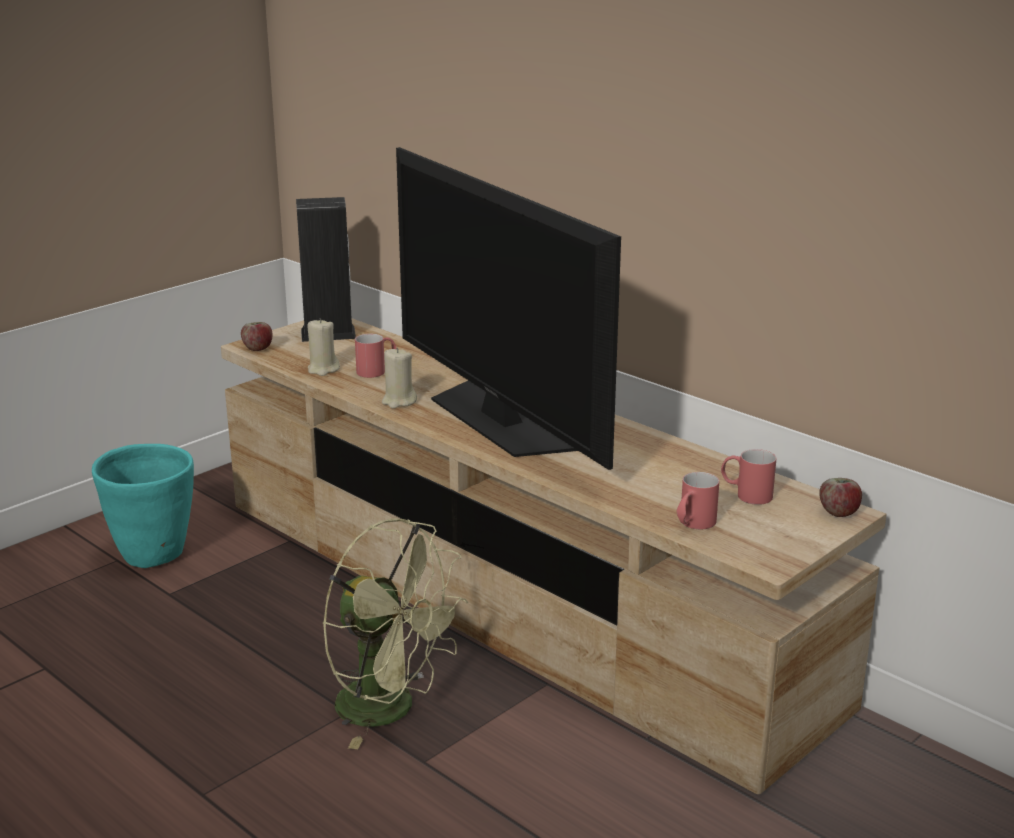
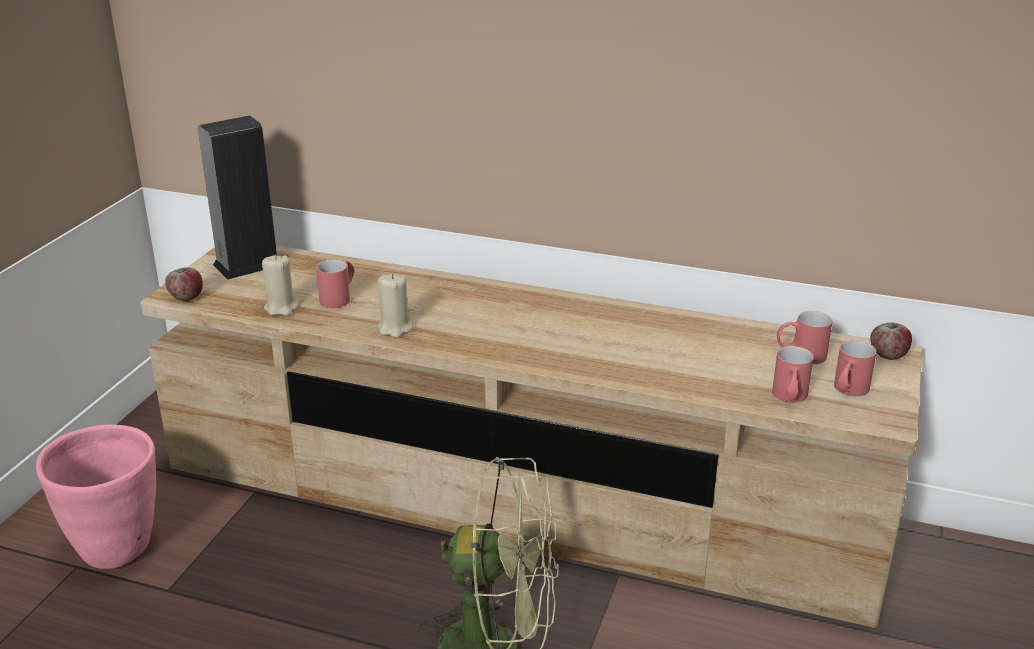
camera: 25 degrees left, 5 degrees up
(154, 555) = (116, 548): turquoise planter -> pink planter
(501, 420) = (514, 327): television -> none
(759, 532) = (848, 391): none -> red mug

